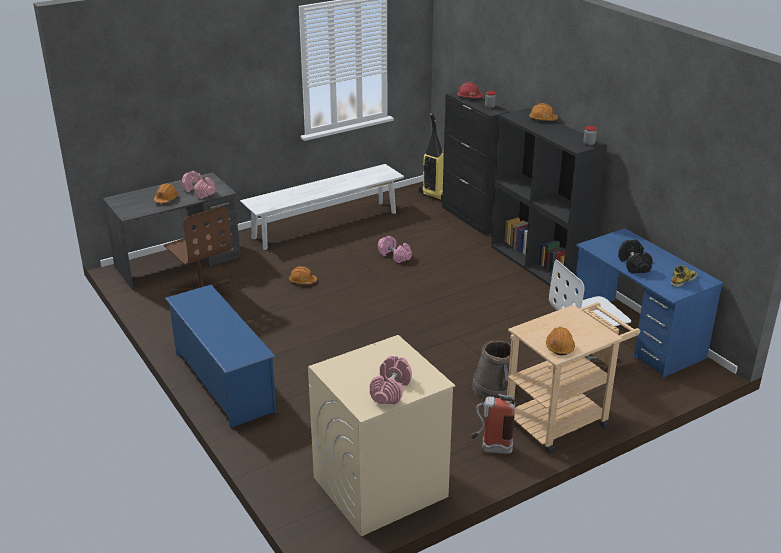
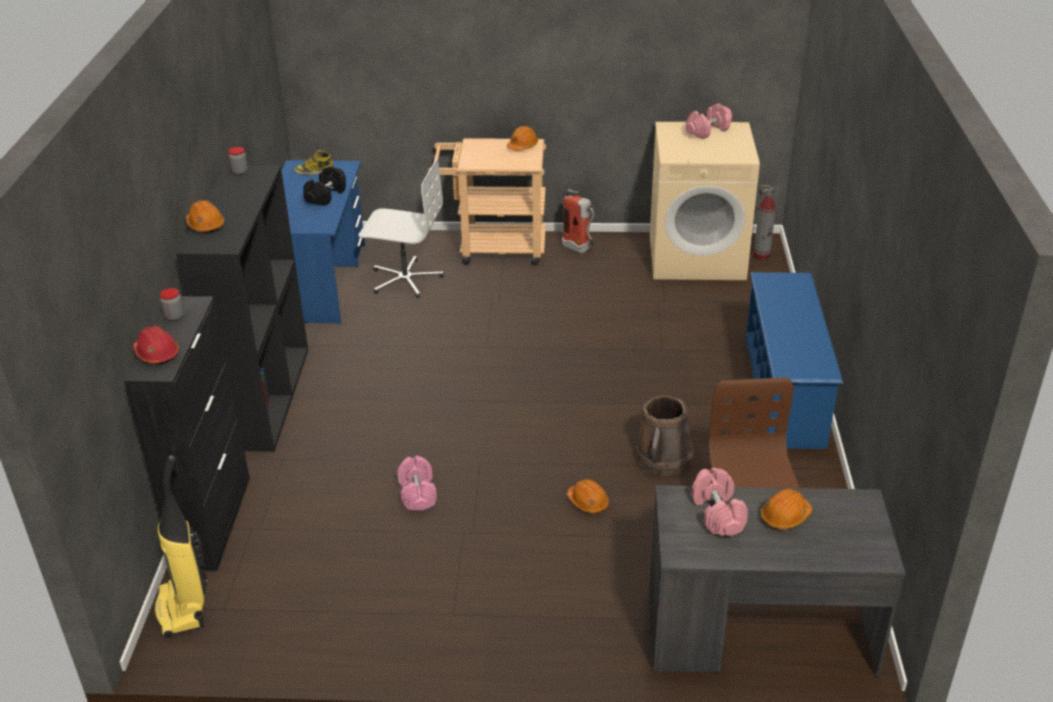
camera: 145 degrees left, 5 degrees up
(319, 518) = (761, 255): none -> fire extinguisher
(325, 225) = (446, 618): white bench -> none
(493, 388) = (517, 289): brown bucket -> brown bucket (664, 458)

